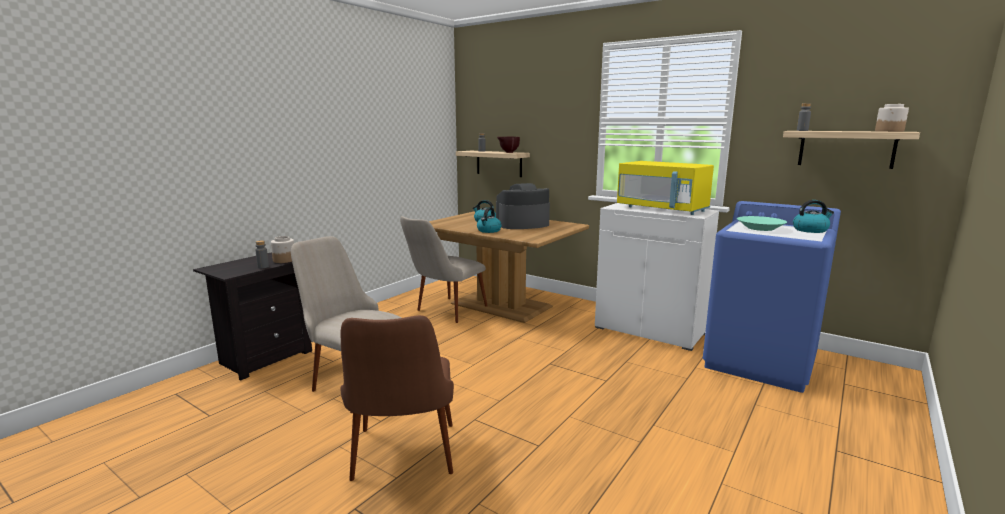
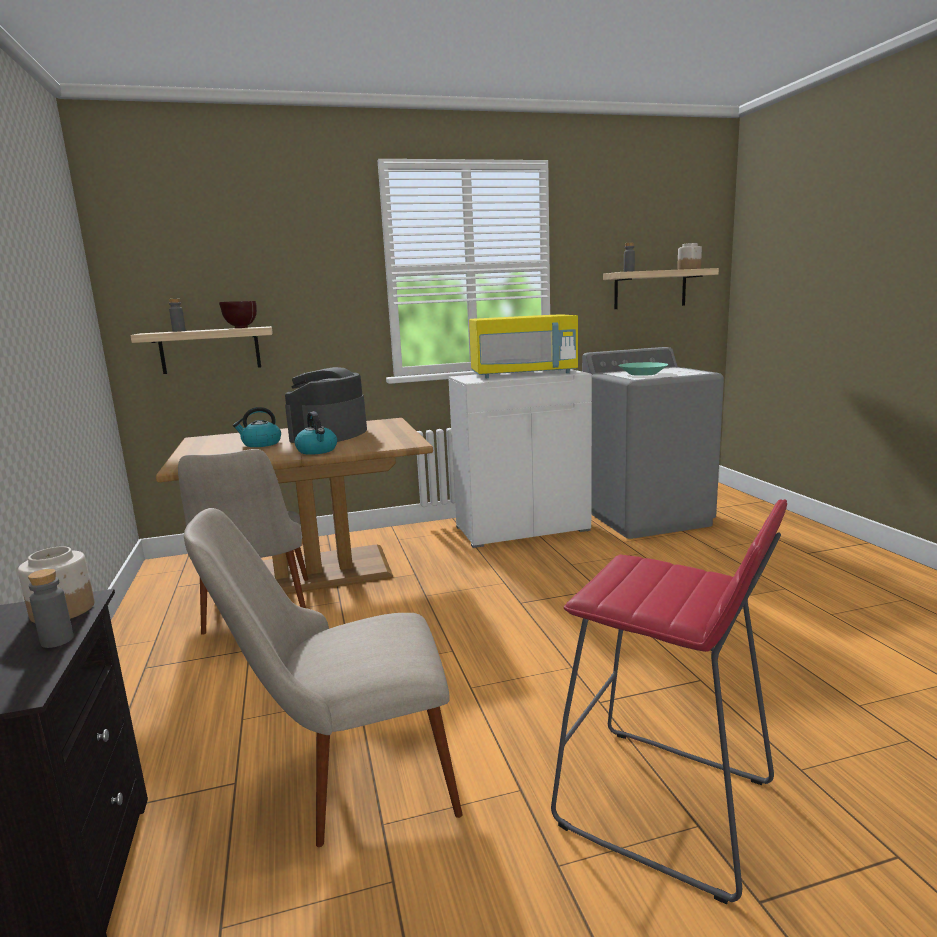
camera: 50 degrees left, 0 degrees up
(403, 463) = (665, 806): brown chair -> red stool
(760, 362) = (646, 517): blue washing machine -> grey washing machine
(810, 230) = (671, 369): kettle -> none

